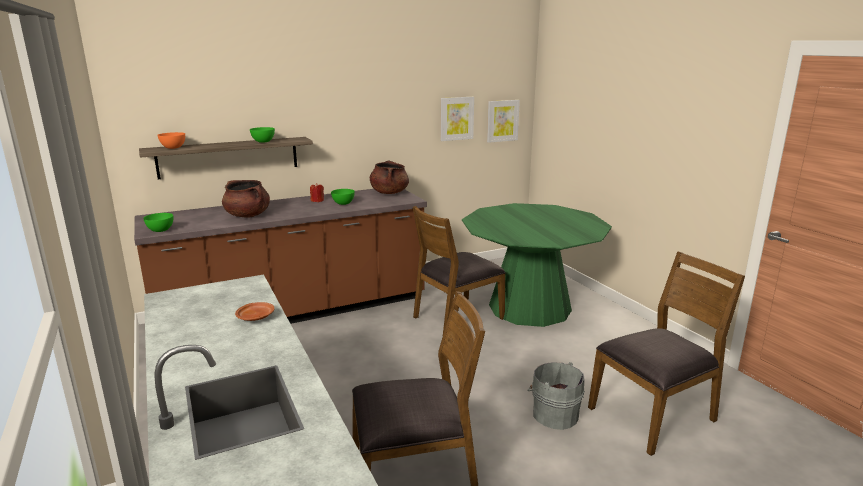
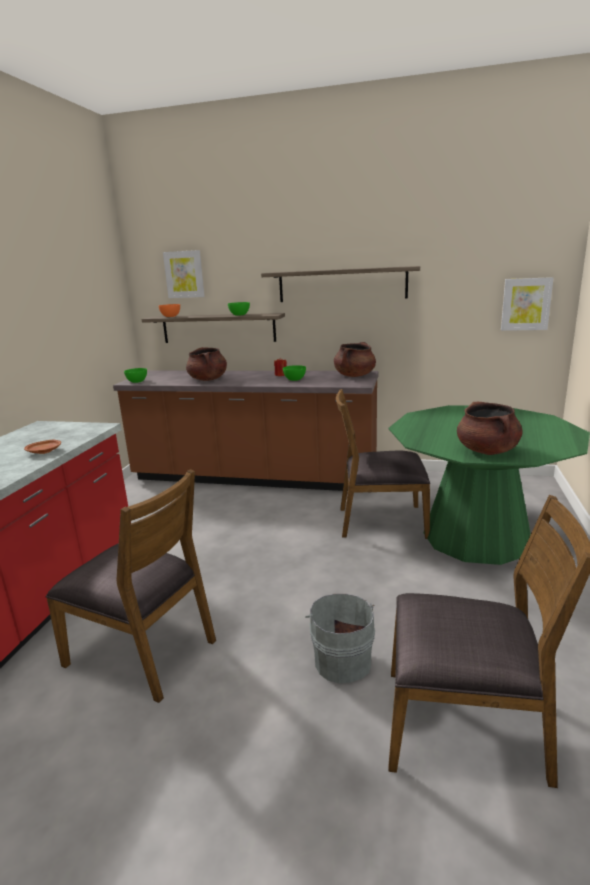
camera: 40 degrees right, 0 degrees up
(361, 107) = (342, 284): none -> shelf
(456, 118) = (458, 299): picture -> picture (184, 274)
(562, 237) = (487, 451): none -> brown cooking pot

